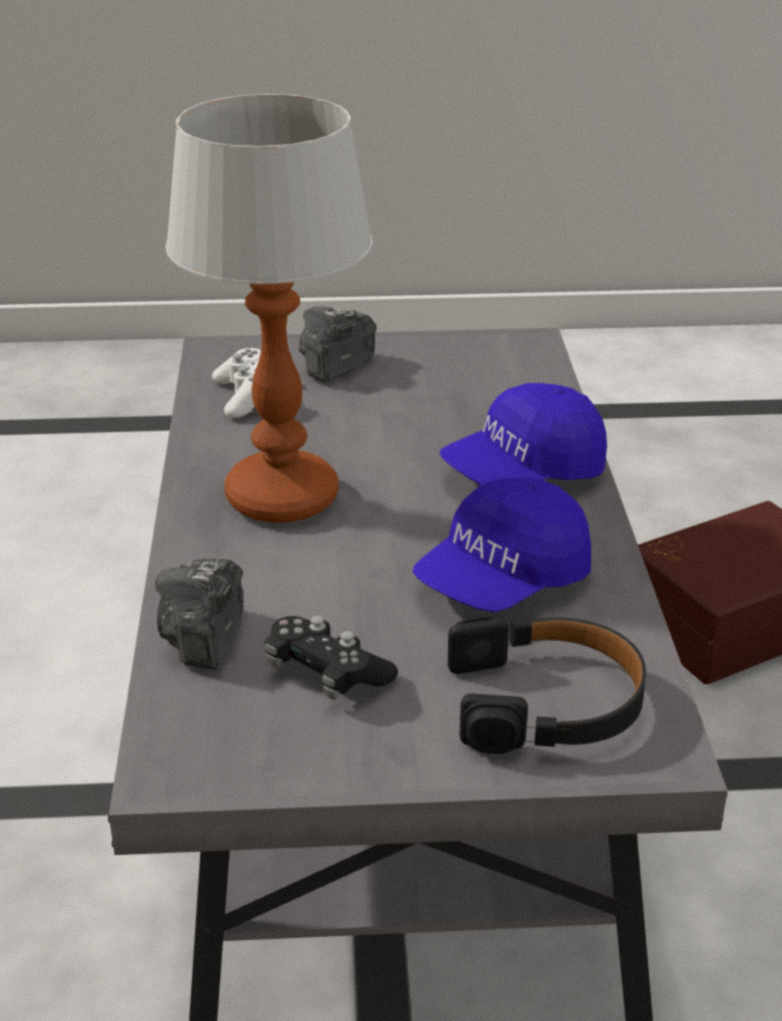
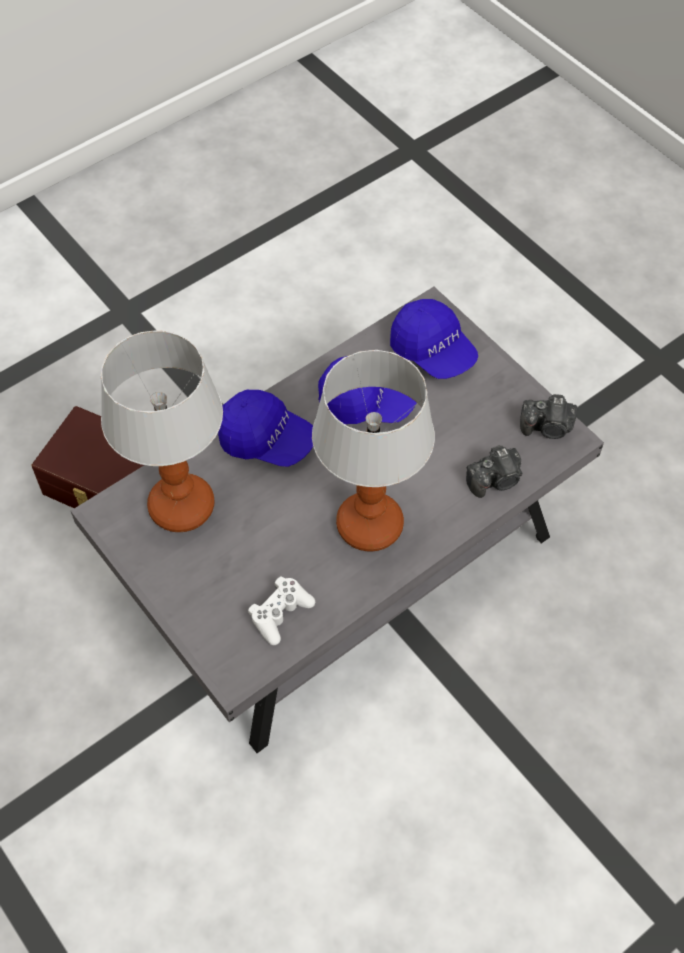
camera: 125 degrees left, 25 degrees up
(327, 673) = (477, 426): black game controller -> none
(335, 367) = (210, 594): camera -> camera (547, 427)
(483, 385) = (180, 506): none -> table lamp
(546, 702) = (433, 351): black headphones -> blue cap

